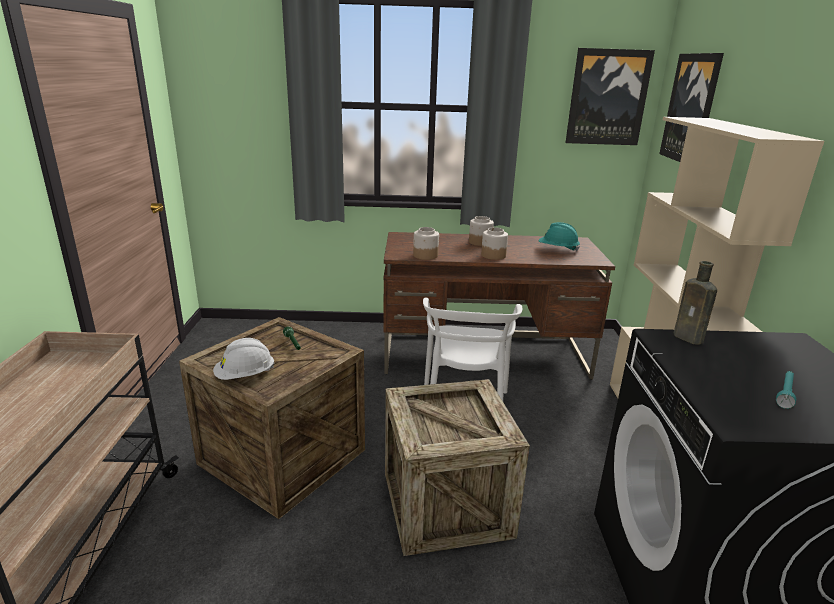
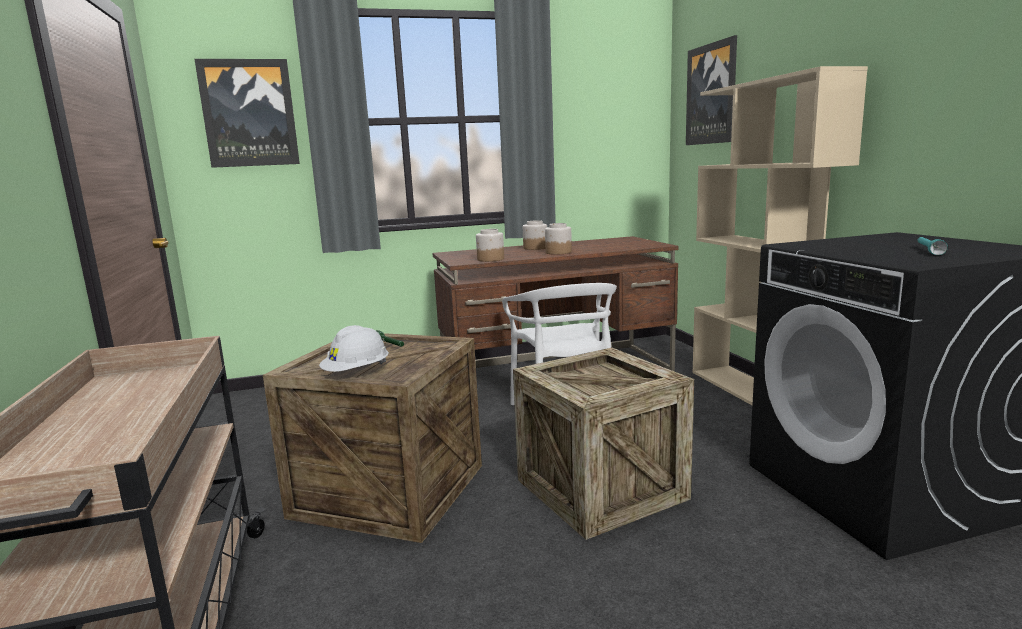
camera: 15 degrees left, 10 degrees down
(557, 249) = (614, 243): turquoise hard hat -> none
(607, 97) = (626, 100): picture -> picture (249, 113)
(690, 339) = (815, 242): brown bottle -> none

